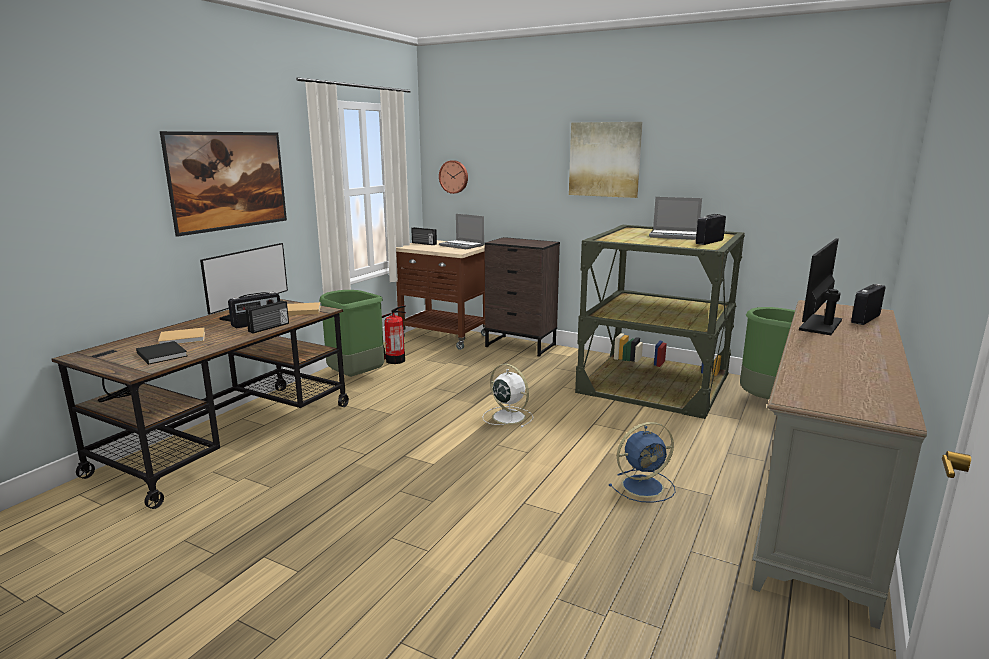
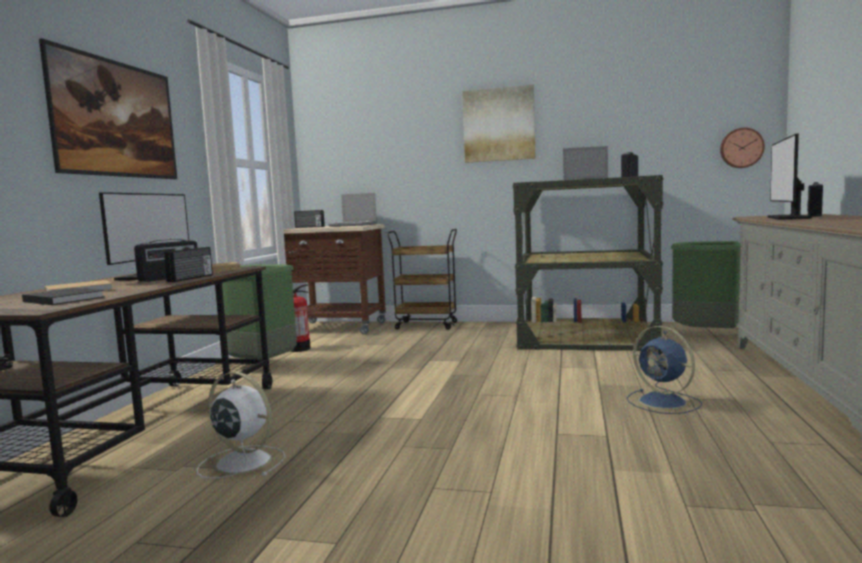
camera: 15 degrees left, 10 degrees down
(454, 176) = (336, 157): wall clock -> wall clock (741, 148)
(507, 416) = (466, 373): white fan -> white fan (241, 462)
(521, 346) = (427, 325): brown dresser -> brown cart
(644, 486) = (664, 402): blue fan -> blue fan turned 90 degrees clockwise

